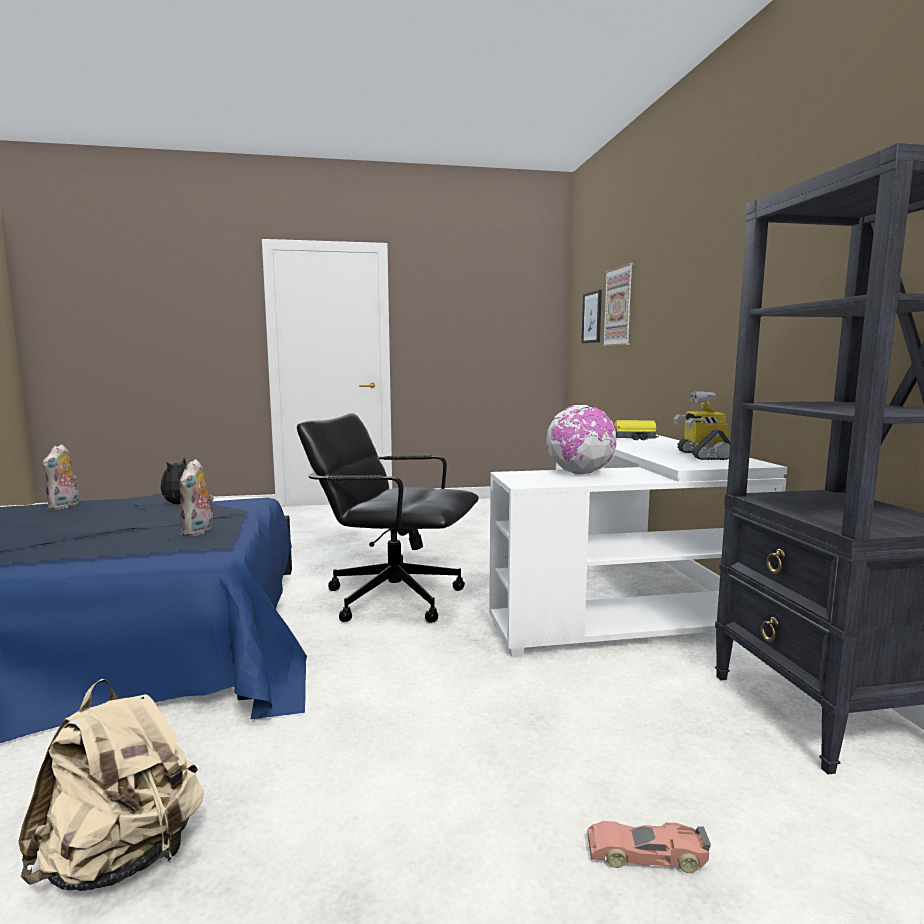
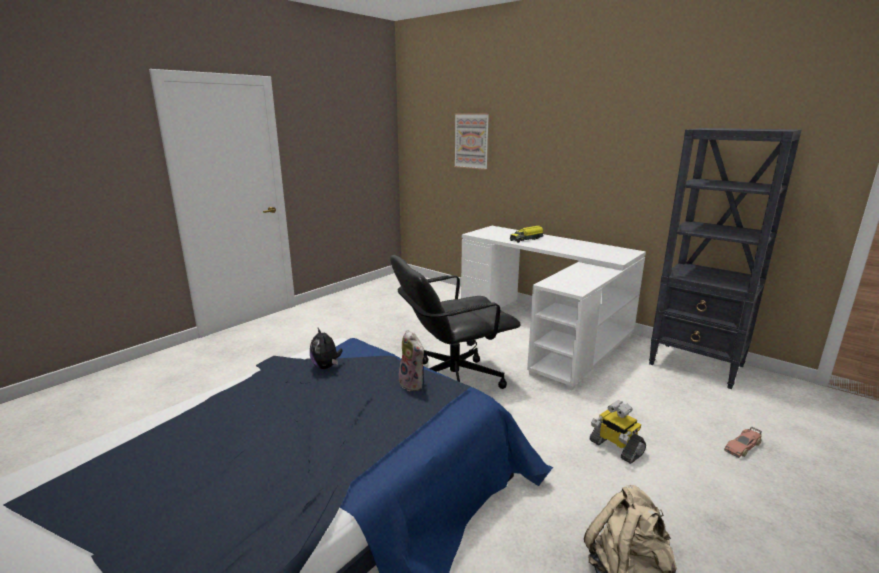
camera: 40 degrees left, 10 degrees up
(65, 506) = (221, 406): plush toy -> none
(580, 473) = (572, 274): globe -> none
(592, 317) = (435, 143): picture -> none
(702, 455) = (597, 248): toy robot -> toy robot (615, 447)

